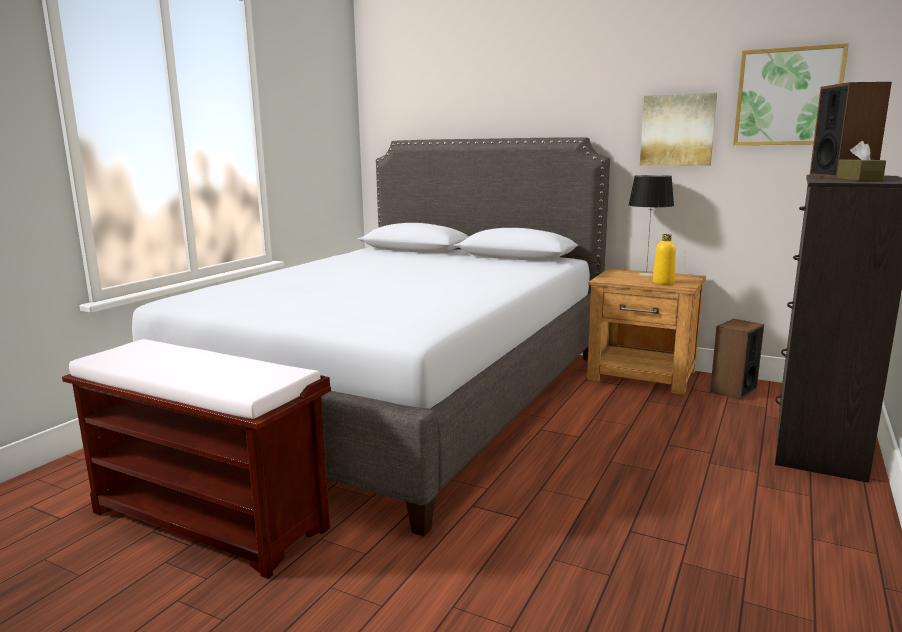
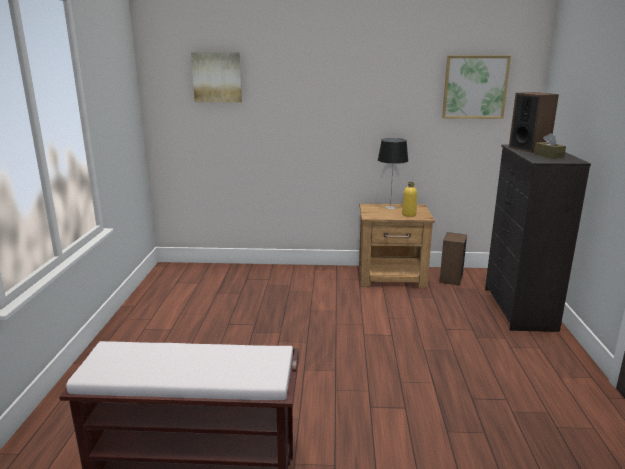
camera: 25 degrees left, 5 degrees up
(401, 396) = (245, 326): grey bed -> none
(677, 130) = (405, 107): picture -> picture (217, 77)

